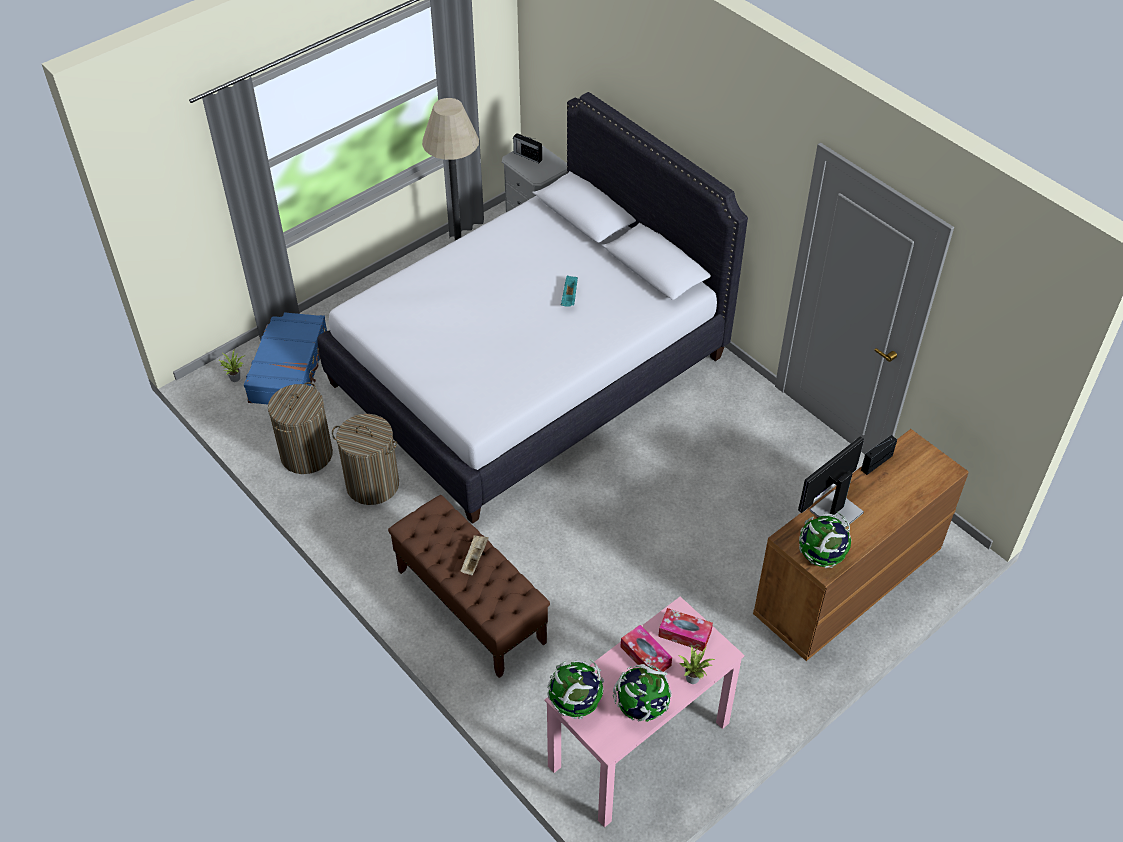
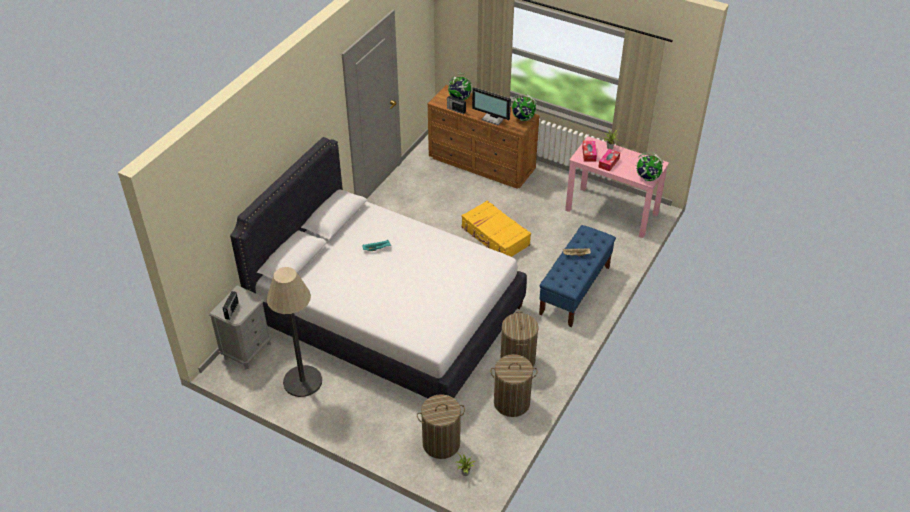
camera: 110 degrees left, 5 degrees down
(290, 368) = (441, 443): blue suitcase -> laundry basket
(470, 606) = (575, 290): brown bench -> blue bench
(641, 707) = (635, 159): globe -> globe (460, 99)
(642, 540) = (495, 237): none -> yellow suitcase

